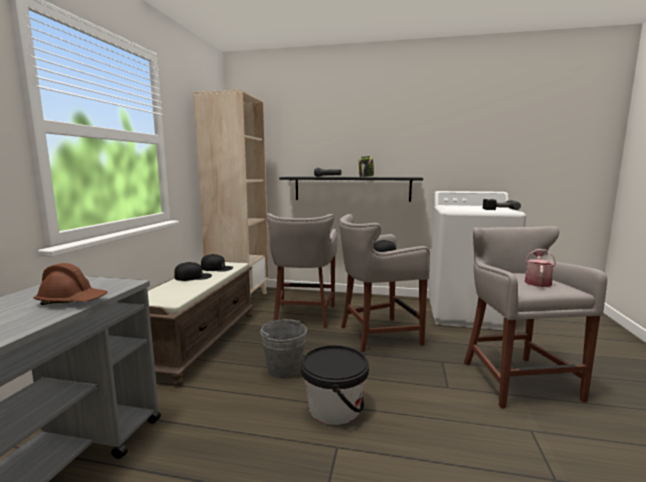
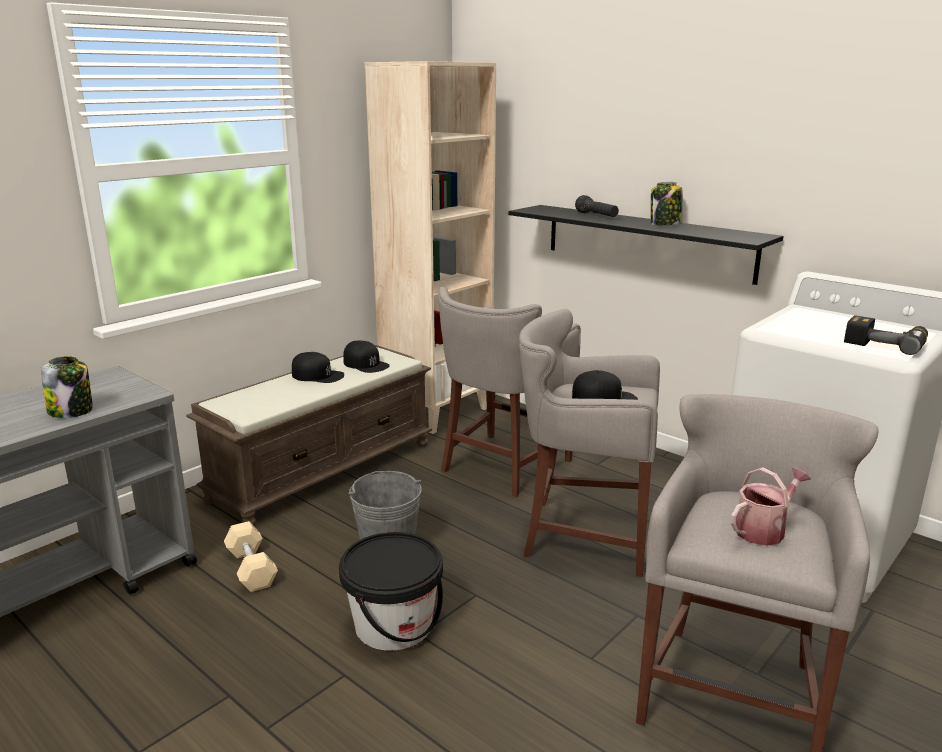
camera: 30 degrees right, 10 degrees up
(73, 301) = (71, 411): brown hard hat -> jar
(206, 408) = (251, 568): none -> beige dumbbell

